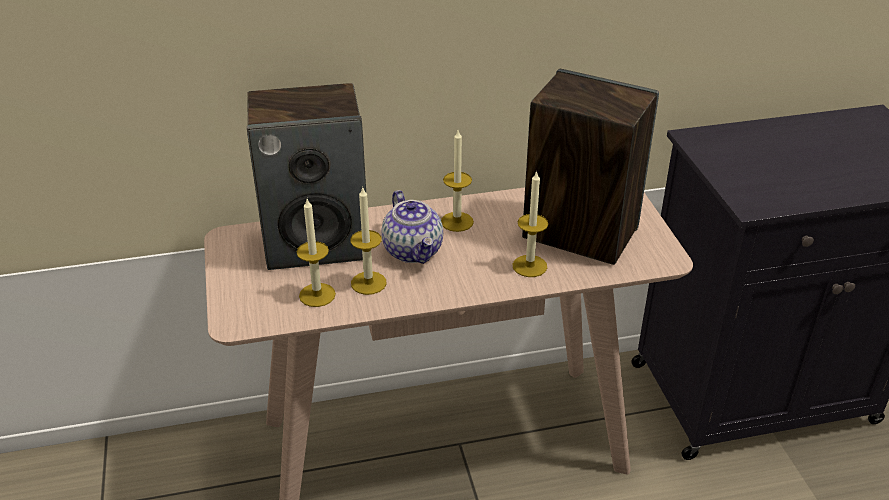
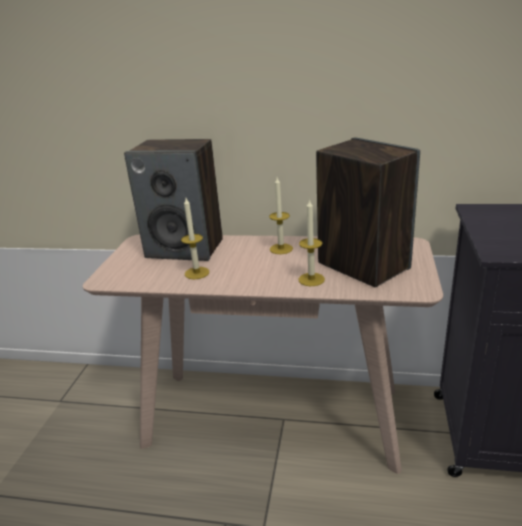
camera: 25 degrees right, 10 degrees down
(317, 295) = (160, 274): candle -> none
(414, 251) = (240, 260): teapot -> none

